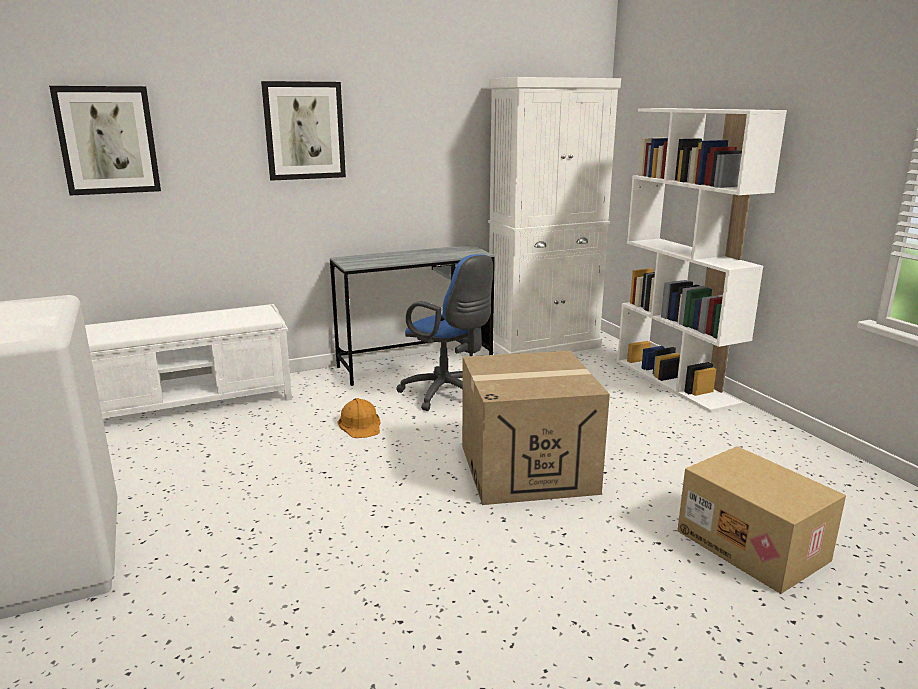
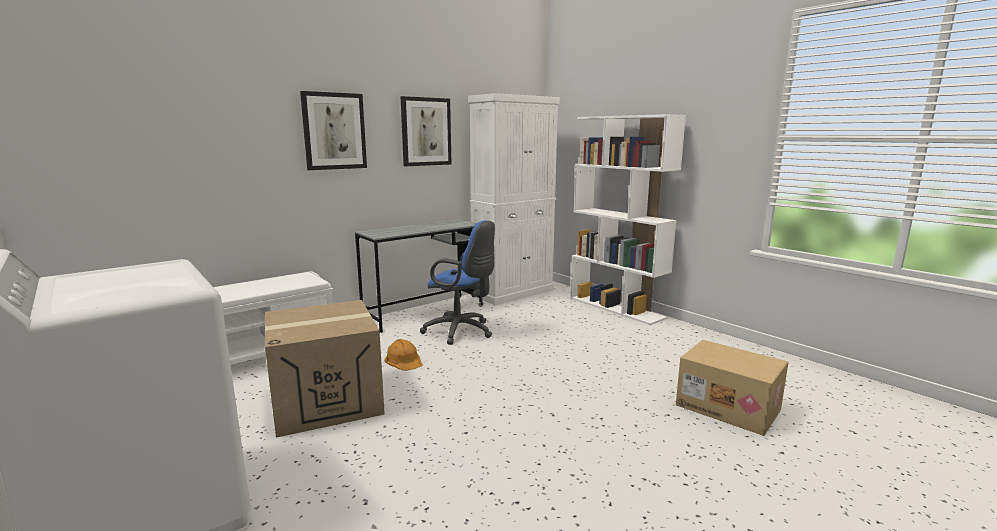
camera: 15 degrees left, 5 degrees down
(108, 140) = (168, 136): picture -> picture (426, 132)
(527, 468) = (549, 376): cardboard box -> cardboard box (327, 401)

